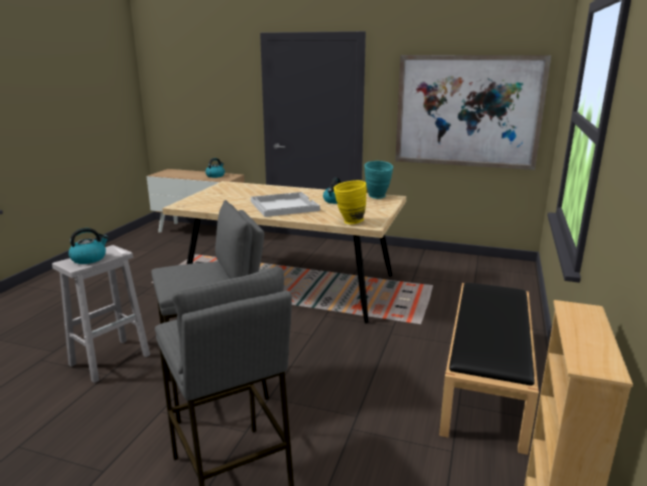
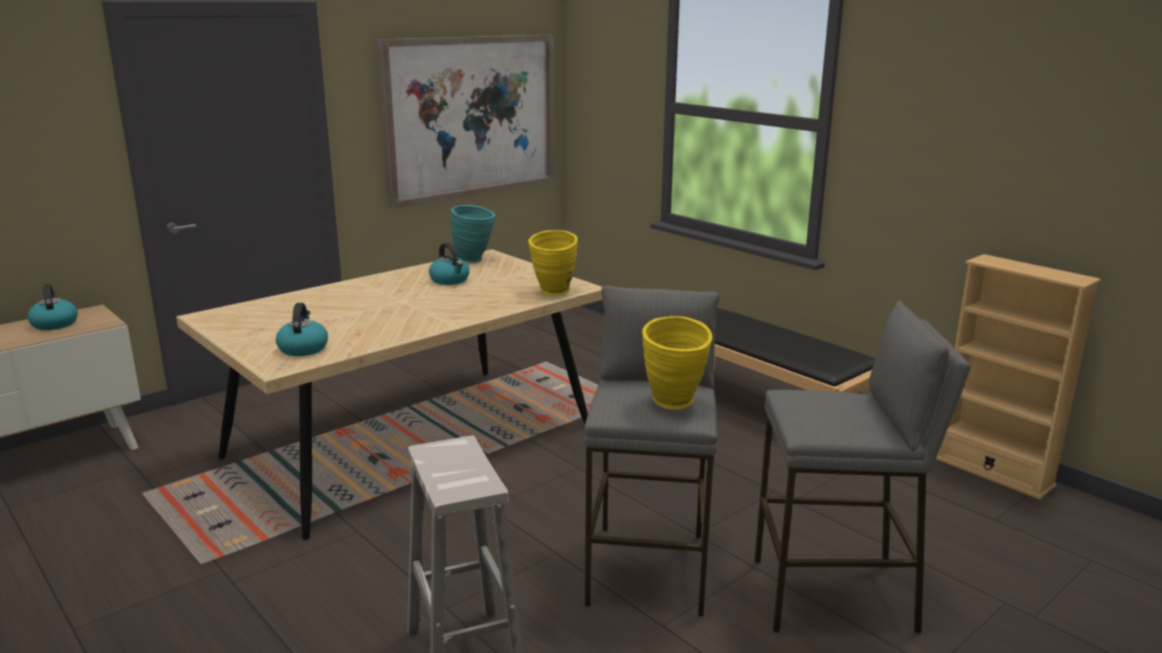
camera: 60 degrees left, 0 degrees up
(89, 258) = (459, 471): kettle -> kettle (303, 348)
(187, 280) = (674, 405): none -> yellow vase
(283, 206) = (419, 308): white tray -> none

